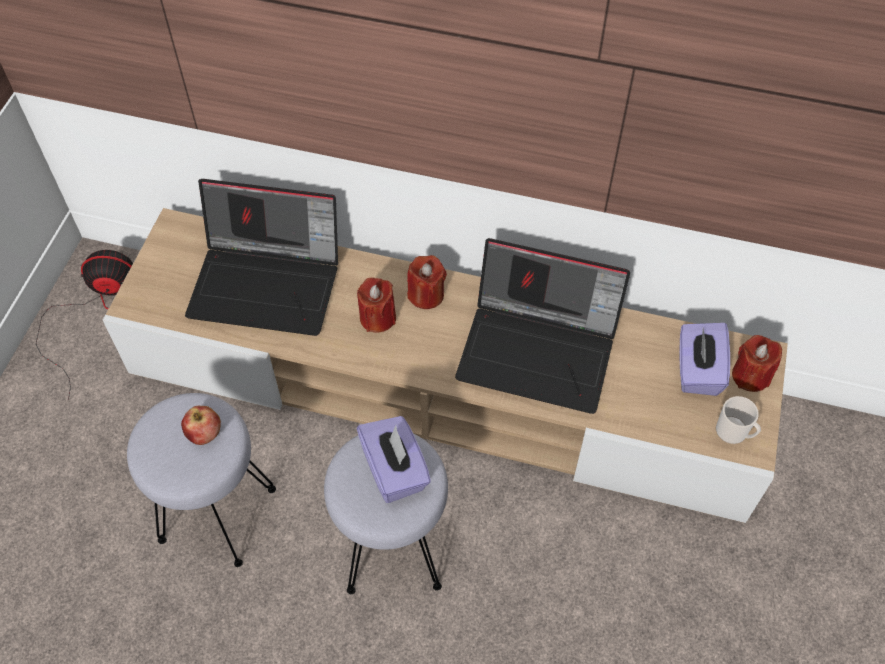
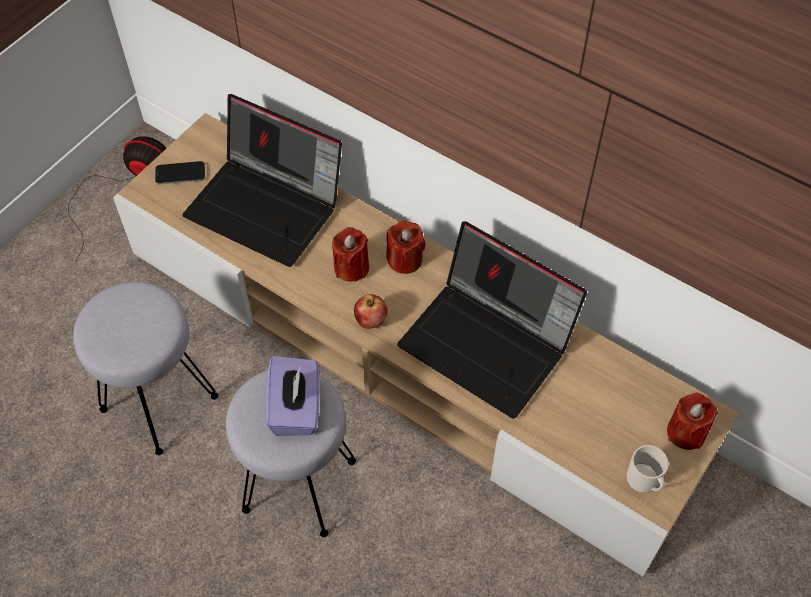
camera: 20 degrees right, 0 degrees up
(164, 276) = (180, 173): none -> phone
(205, 434) = (146, 323): apple -> apple (371, 321)
(697, 370) = (634, 410): purple tissue box -> none

